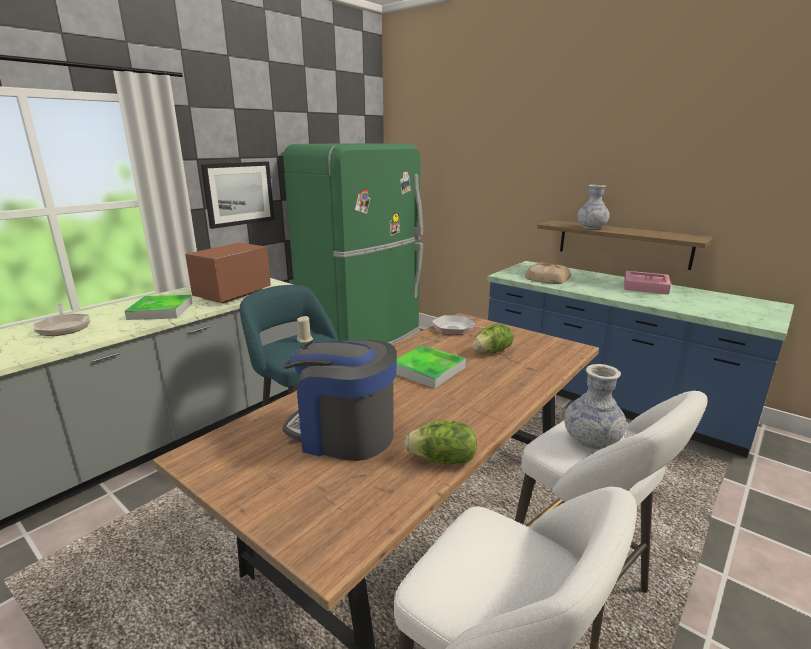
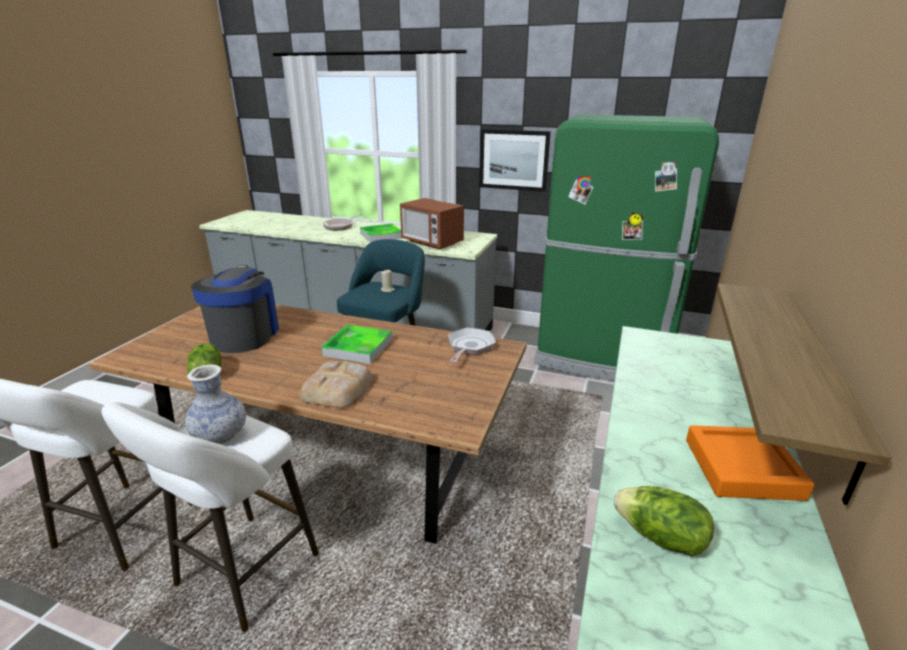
camera: 70 degrees right, 5 degrees up
(232, 294) = (432, 242): microwave -> microwave turned 150 degrees counterclockwise
(492, 351) = (418, 374): lettuce -> lettuce (660, 538)
(546, 278) = (666, 366): bread -> bread (338, 389)
(591, 227) = (758, 320): vase -> none
(645, 286) = (742, 468): pink tray -> orange tray

